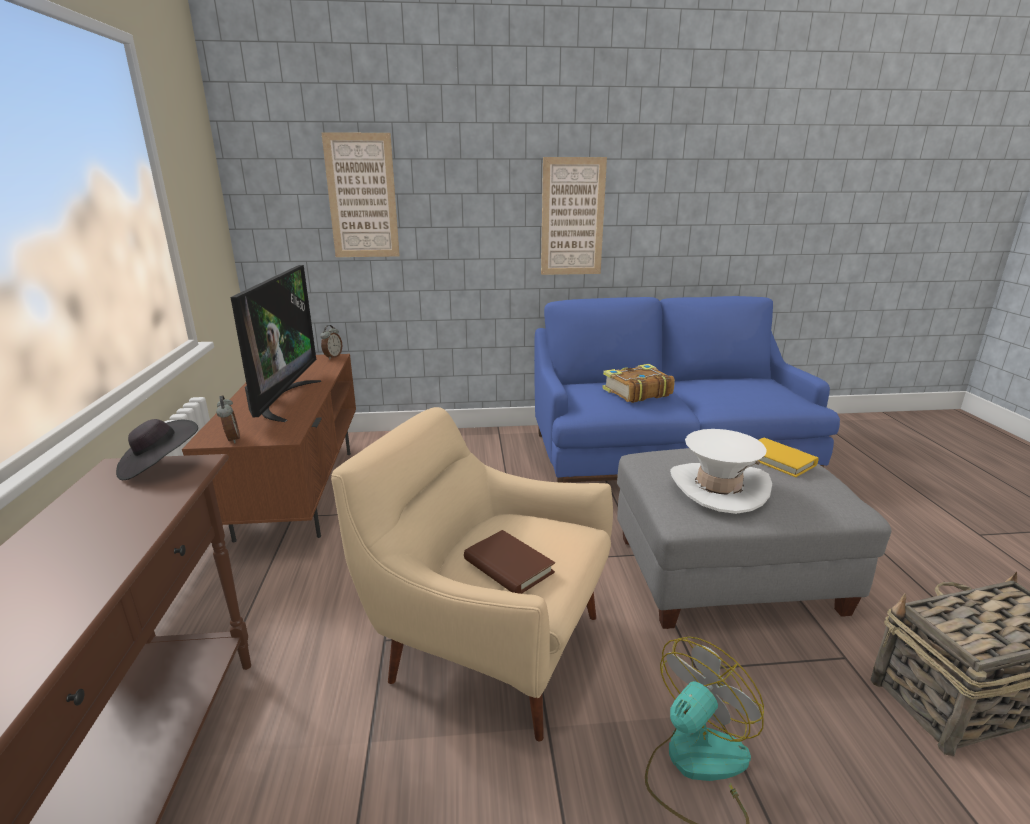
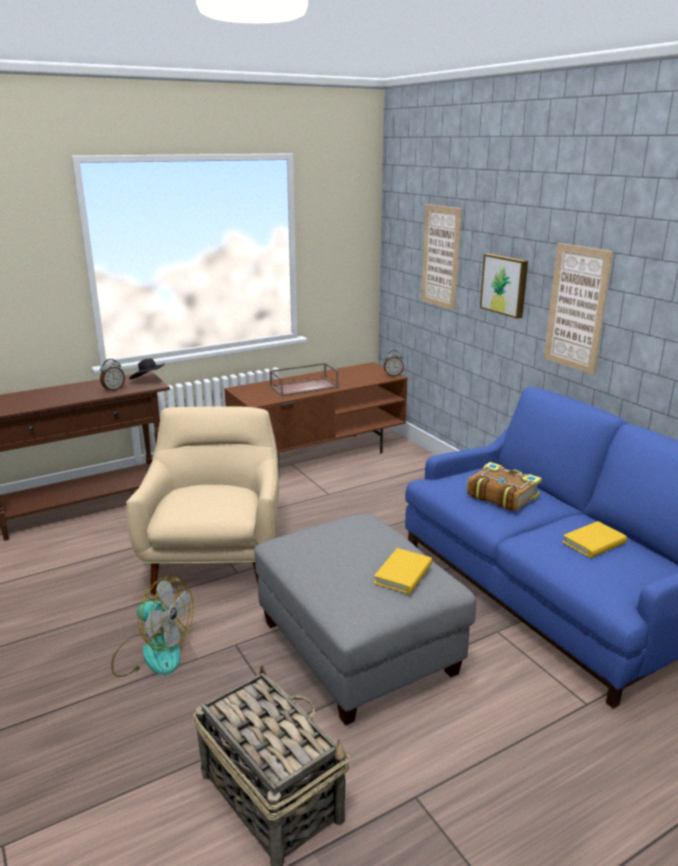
camera: 65 degrees right, 0 degrees up
(231, 439) = (242, 393): alarm clock -> alarm clock (113, 389)
(283, 400) = (304, 386): television -> brown tray
(476, 212) = (505, 285): none -> picture
(508, 566) = (186, 499): brown book -> none
(718, 487) = (325, 549): white hat -> none
(732, 386) = (594, 543): none -> yellow book

